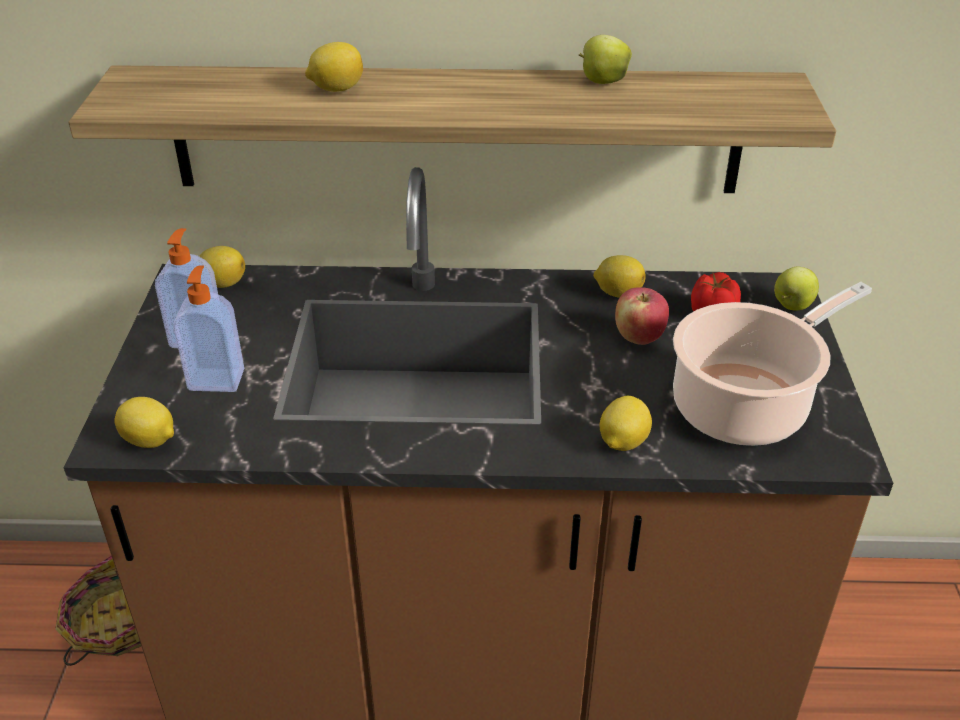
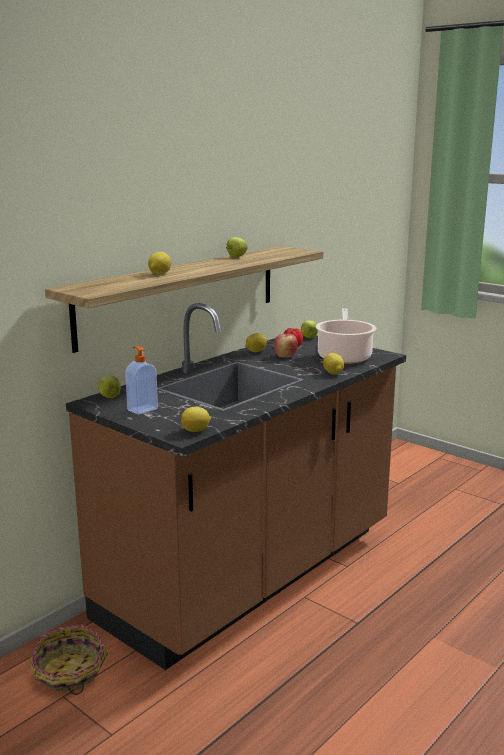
camera: 50 degrees left, 20 degrees down
(217, 379) = (178, 412): soap dispenser -> none
(222, 283) = (110, 397): lemon -> apple

